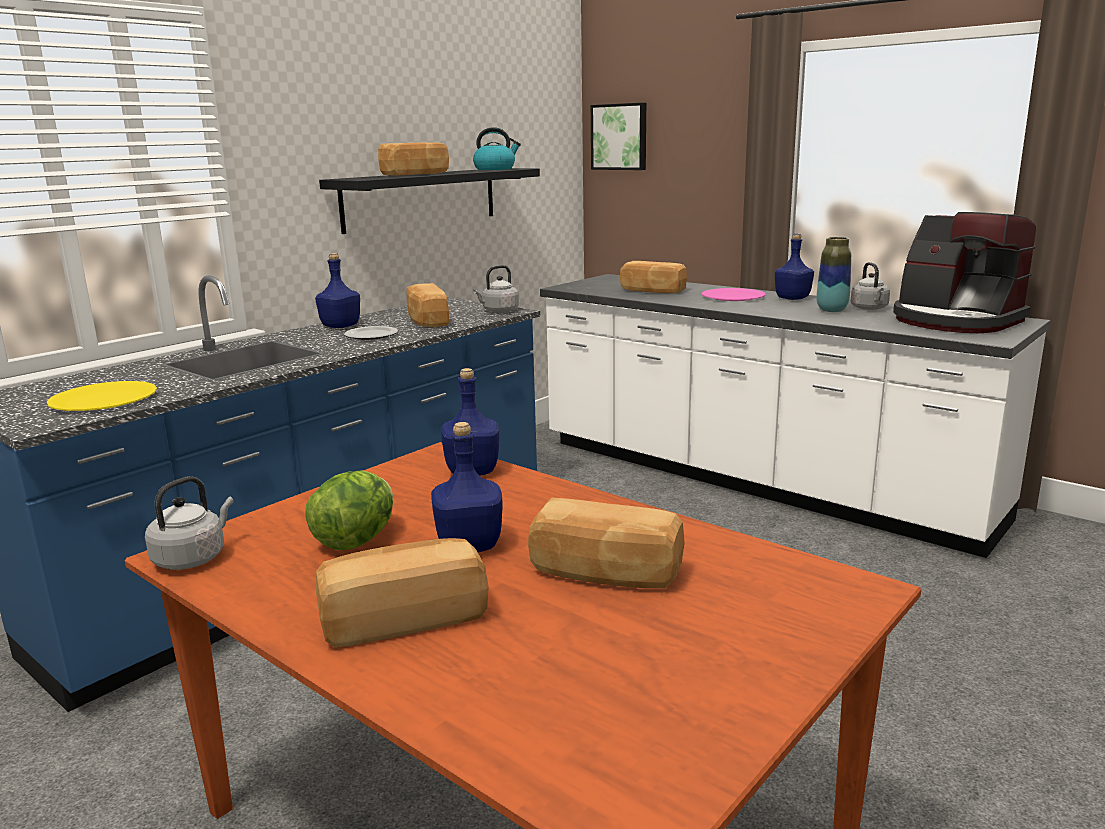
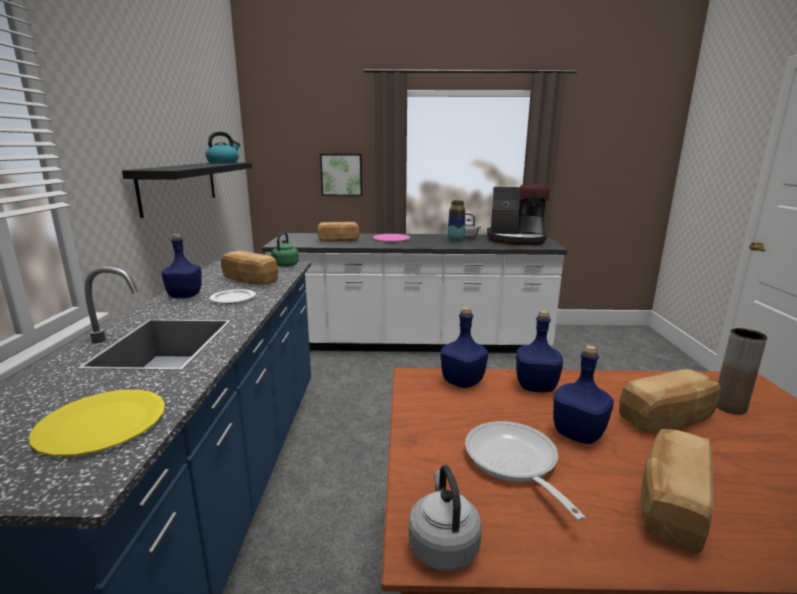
camera: 40 degrees left, 0 degrees up
(356, 540) = (514, 463): lettuce -> frying pan
(416, 174) = (191, 166): bread -> none
(499, 311) = (284, 265): grey kettle -> green kettle
(620, 137) = (276, 142): picture -> picture (341, 174)
(729, 595) = (729, 407): none -> brown vase
(793, 298) = (422, 236): blue bottle -> blue bottle (536, 386)

